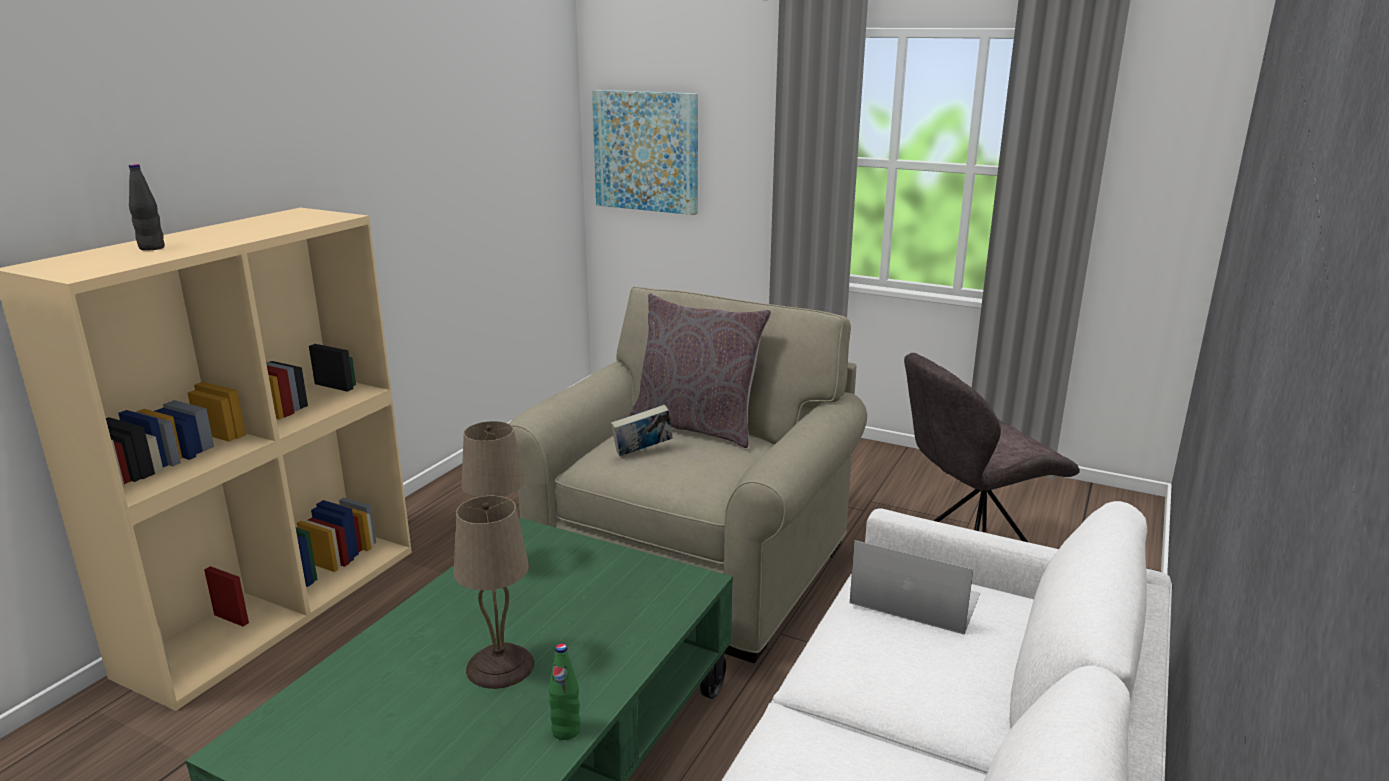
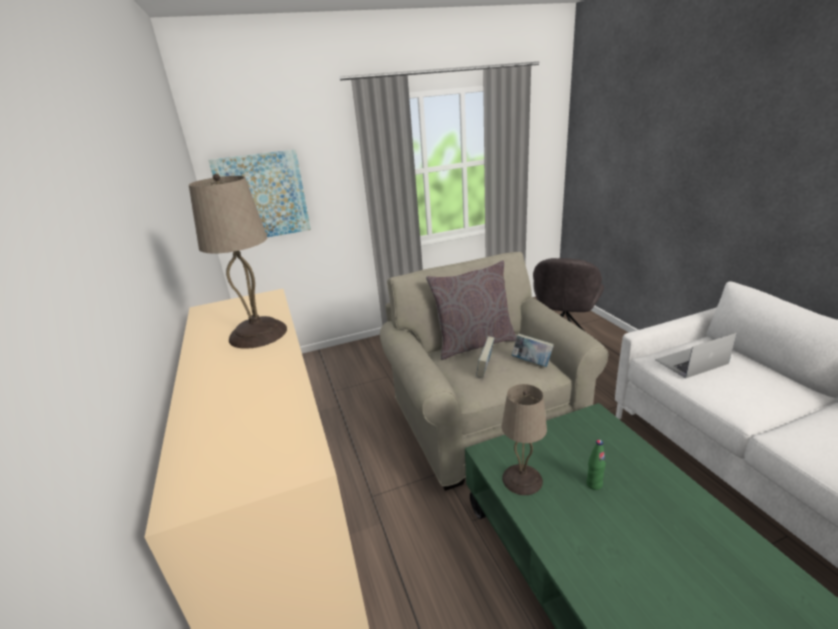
camera: 45 degrees left, 5 degrees up
(152, 248) = (236, 398): black bottle -> none
(501, 665) = (637, 522): beige table lamp -> beige table lamp (258, 333)
(566, 730) = (721, 521): green bottle -> green bottle (594, 484)
(703, 474) = (531, 362): none -> book

